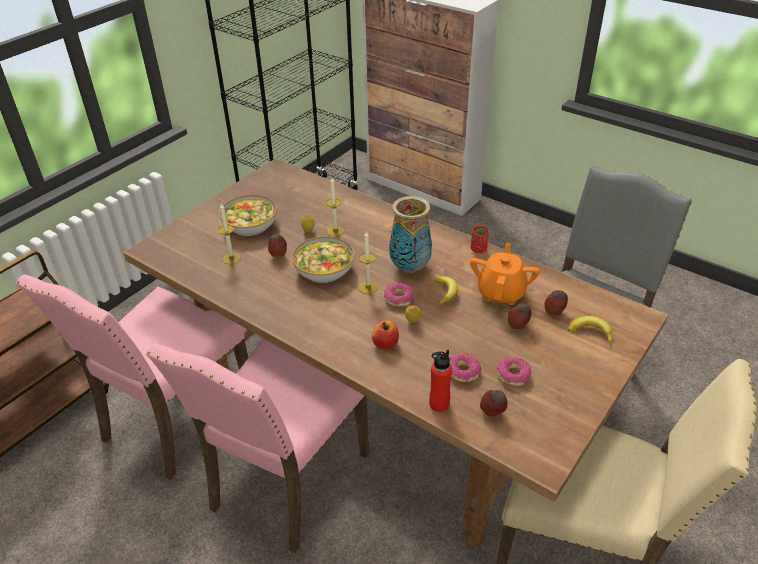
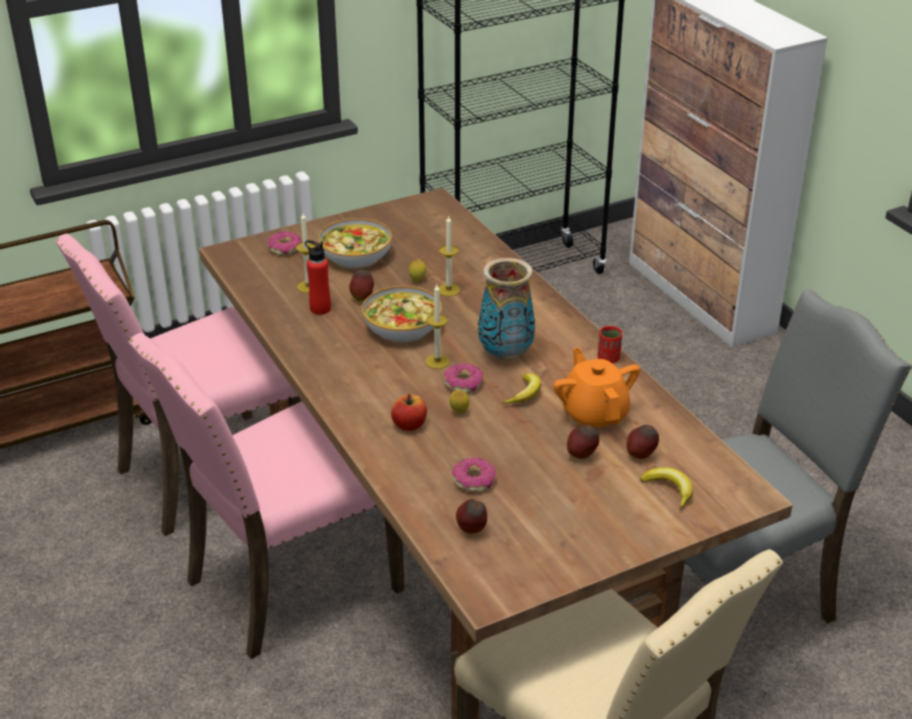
camera: 25 degrees right, 5 degrees down
(439, 404) = (419, 502): red bottle -> red bottle (320, 308)
(501, 292) = (594, 414): orange teapot -> orange teapot turned 60 degrees counterclockwise
(513, 375) = (530, 503): donut -> donut (285, 248)

